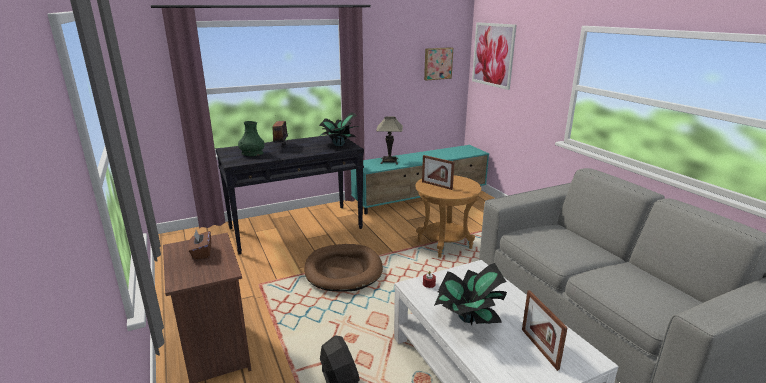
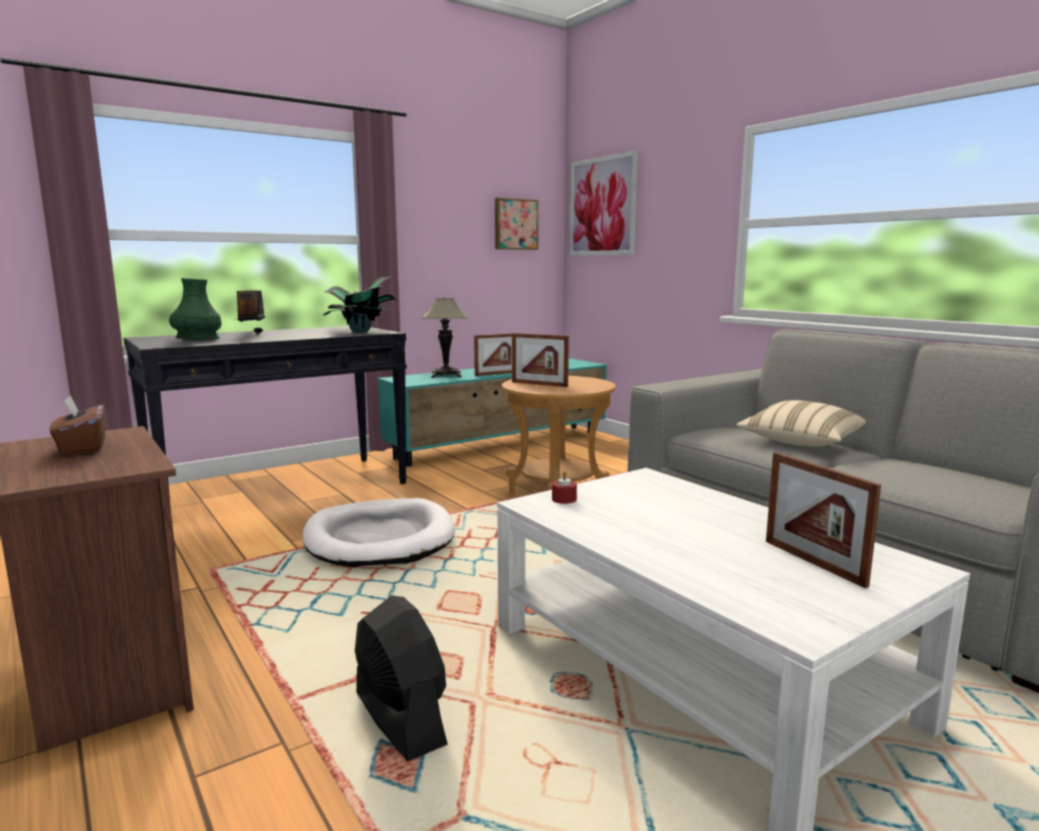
camera: 10 degrees left, 10 degrees down
(343, 270) = (380, 539): brown dog bed -> white dog bed
(419, 161) = (497, 374): none -> picture frame
(468, 319) = (657, 535): potted plant -> none
(576, 248) = (800, 443): none -> beige pillow

